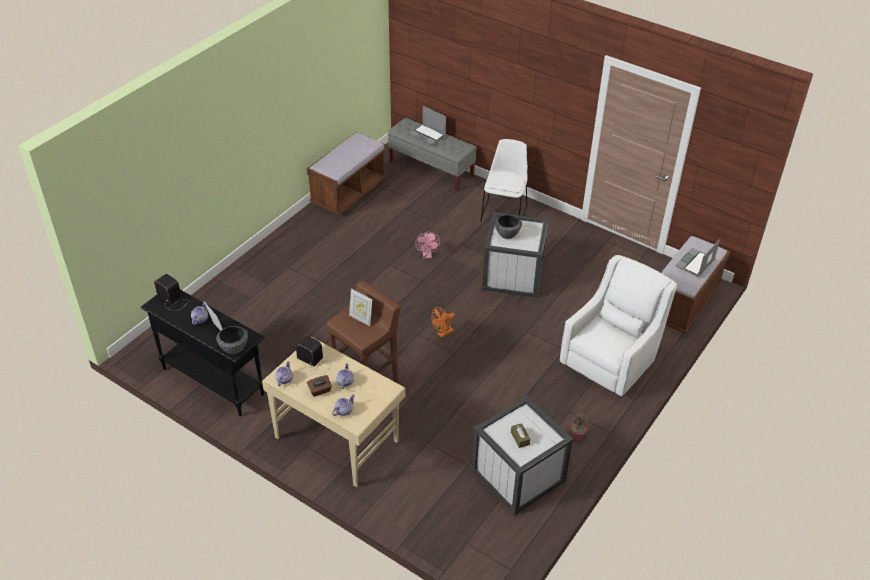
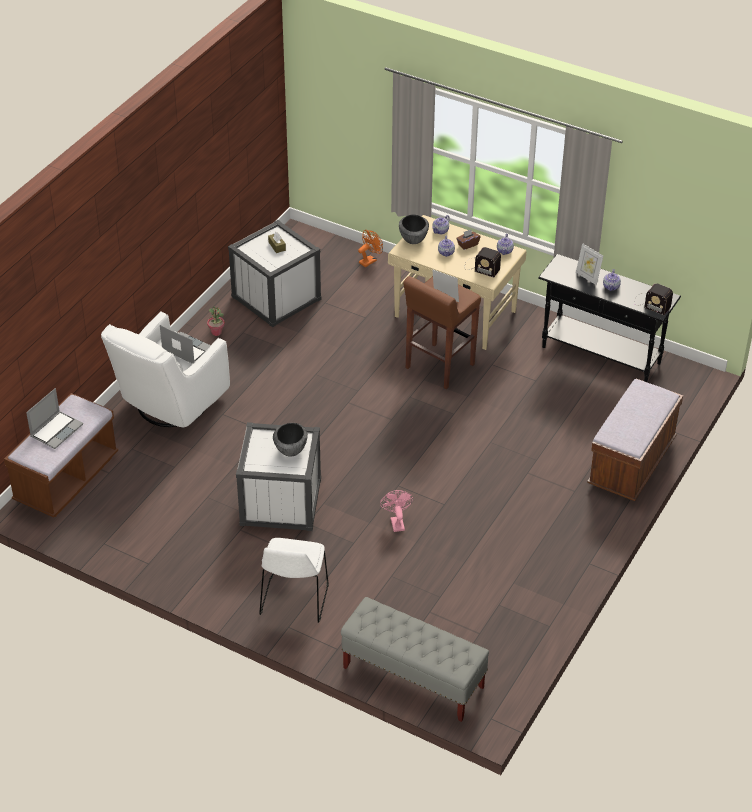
camera: 175 degrees right, 0 degrees up
(234, 349) = (562, 263): bowl -> bowl (413, 240)
(348, 192) = (532, 619): brown bench -> brown bench (631, 464)
(428, 135) = (420, 641): laptop -> laptop (186, 349)
(442, 333) = (363, 422): orange fan -> orange fan (369, 260)

